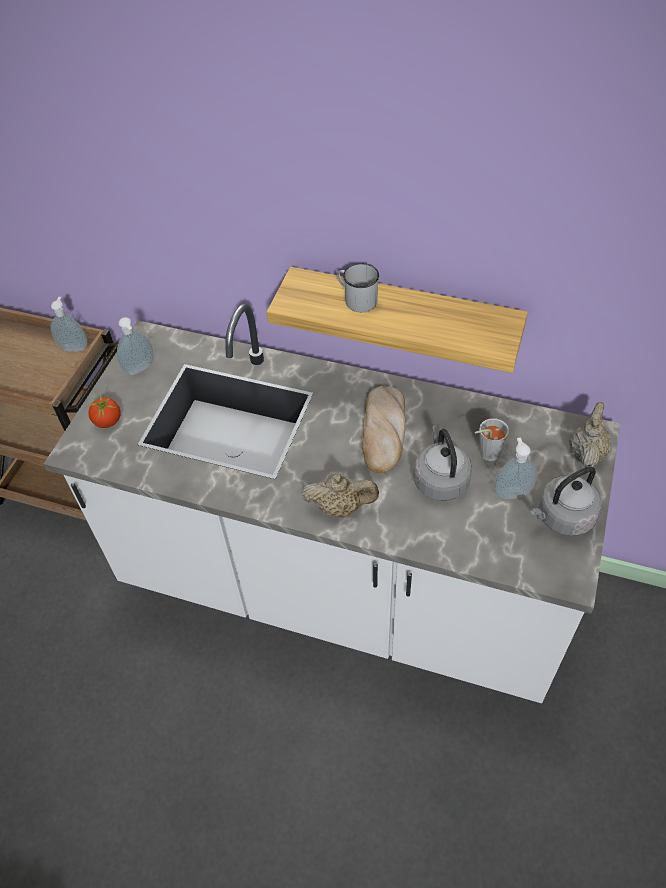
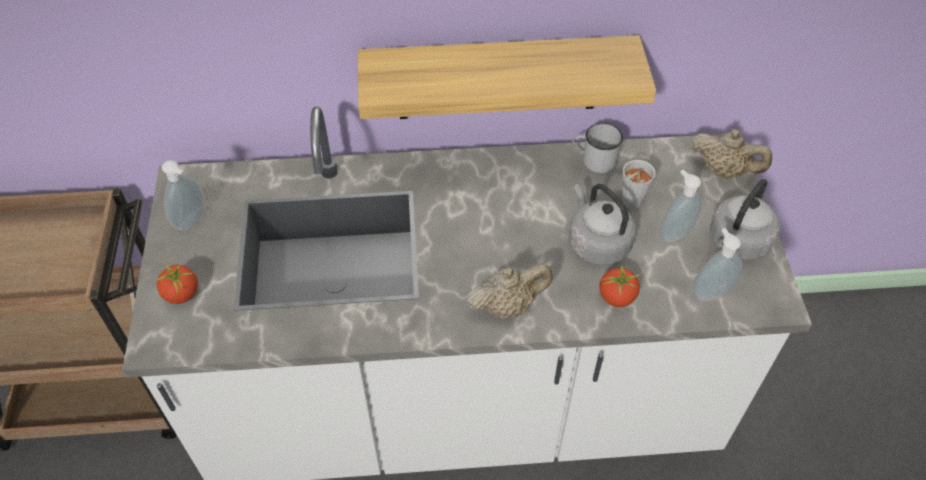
camera: 25 degrees left, 0 degrees up
(74, 347) = (80, 221): soap dispenser -> soap dispenser (709, 292)
(356, 299) = (454, 66): white mug -> white mug (593, 160)
(384, 431) = (512, 210): bread -> none
(433, 529) = (617, 297): none -> tomato
(586, 452) = (724, 171): beige teapot -> beige teapot turned 120 degrees clockwise

